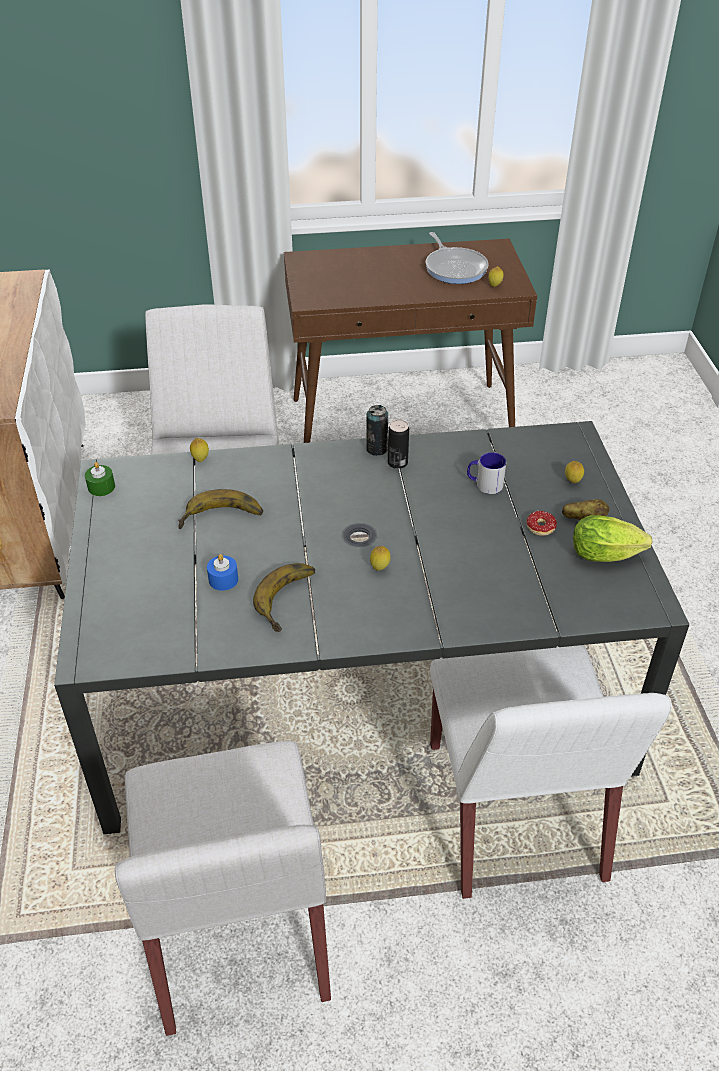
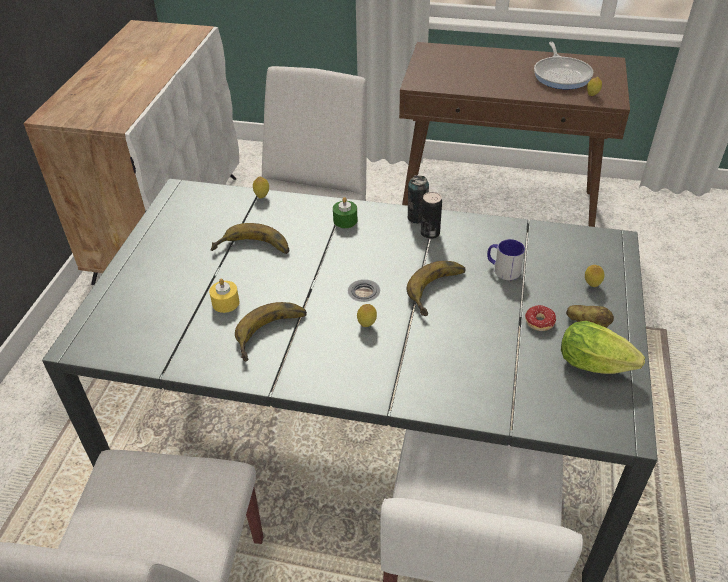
camera: 20 degrees right, 0 degrees up
(101, 487) = (171, 203): green candle -> green candle (345, 220)
(223, 579) = (225, 303): blue candle -> yellow candle
(435, 519) = (440, 291): none -> banana

